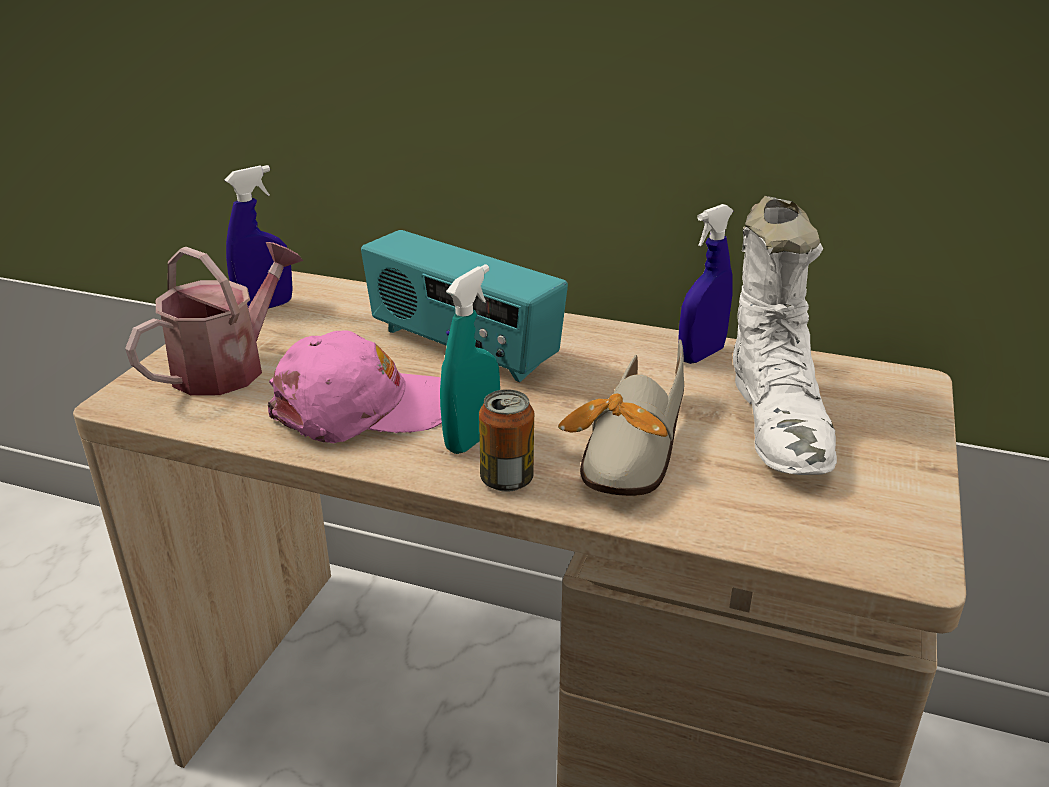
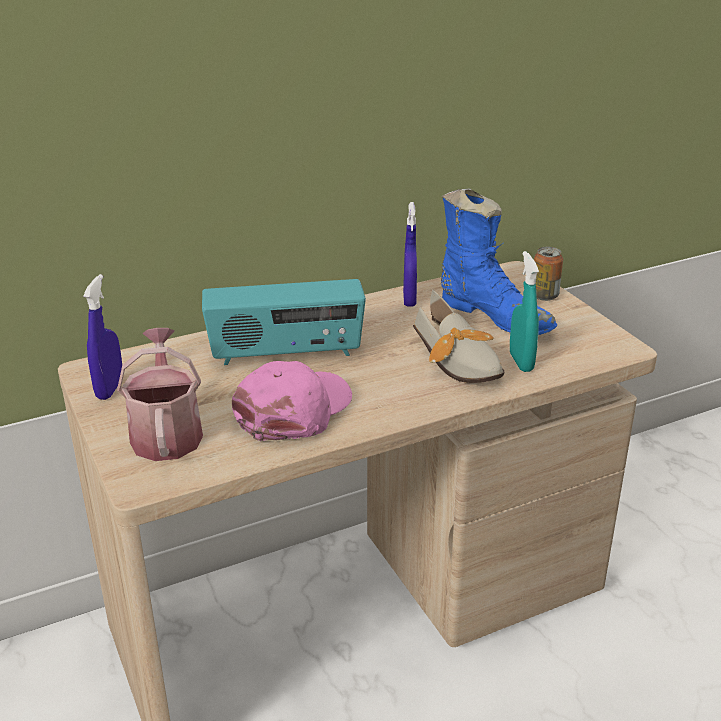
camera: 45 degrees left, 0 degrees up
(472, 439) = (380, 394): turquoise spray bottle -> turquoise spray bottle (521, 362)
(507, 480) = (430, 402): can -> can (544, 296)
(777, 423) = (494, 316): white boot -> blue boot

